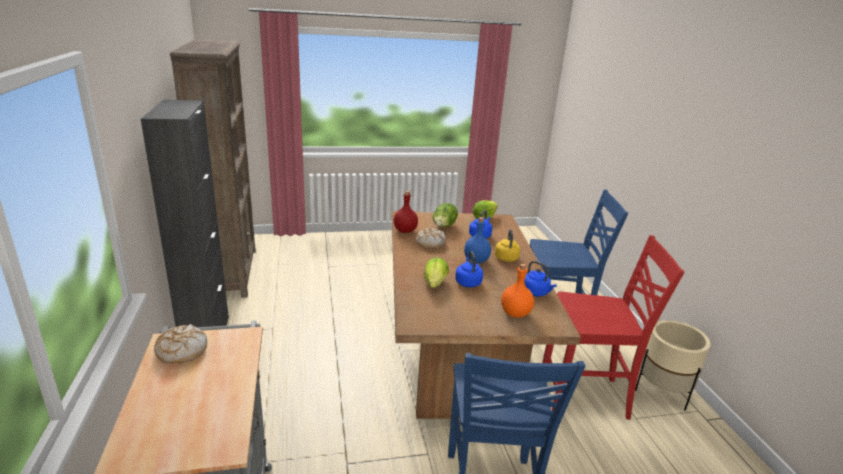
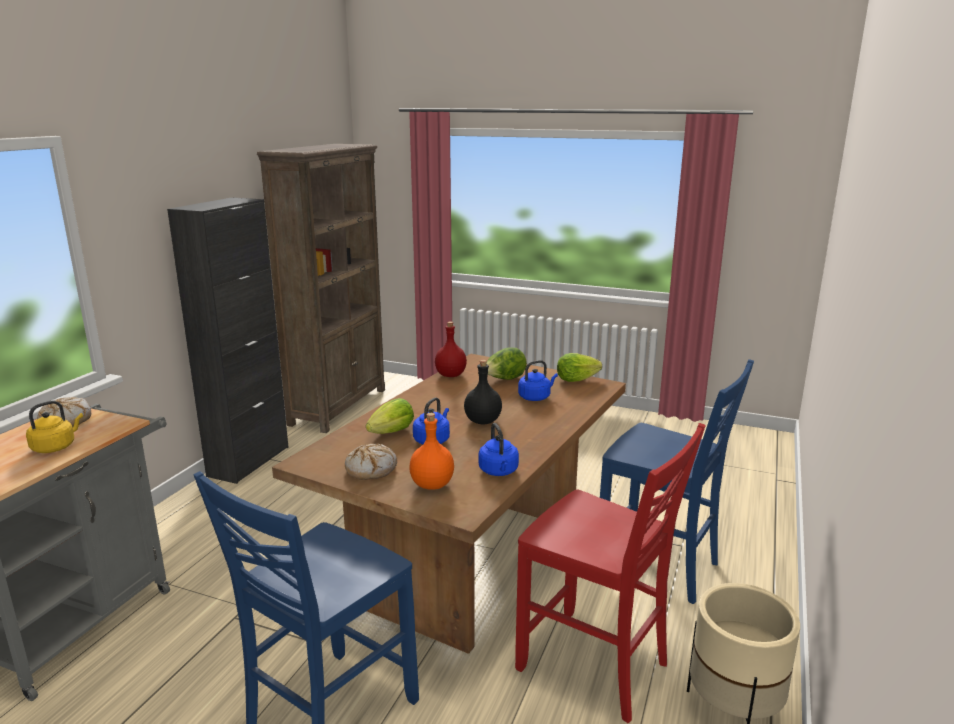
camera: 35 degrees right, 5 degrees down
(430, 243) = (459, 392): bread -> bread (371, 469)
(476, 260) = (483, 421): blue bottle -> black bottle
(506, 257) = (528, 426): yellow kettle -> yellow kettle (56, 447)

